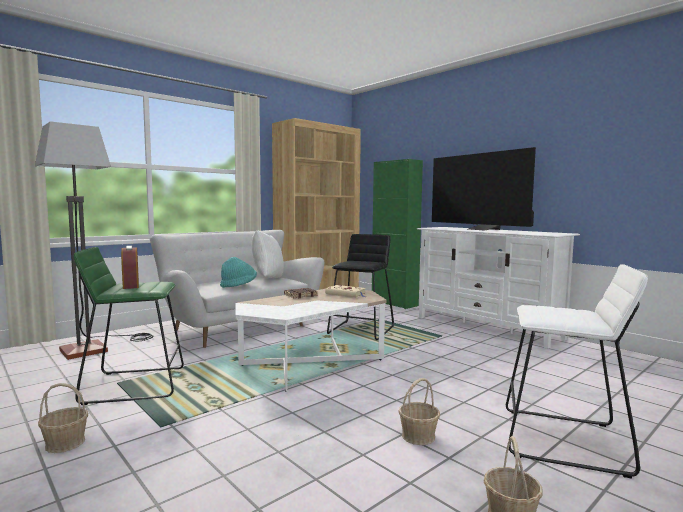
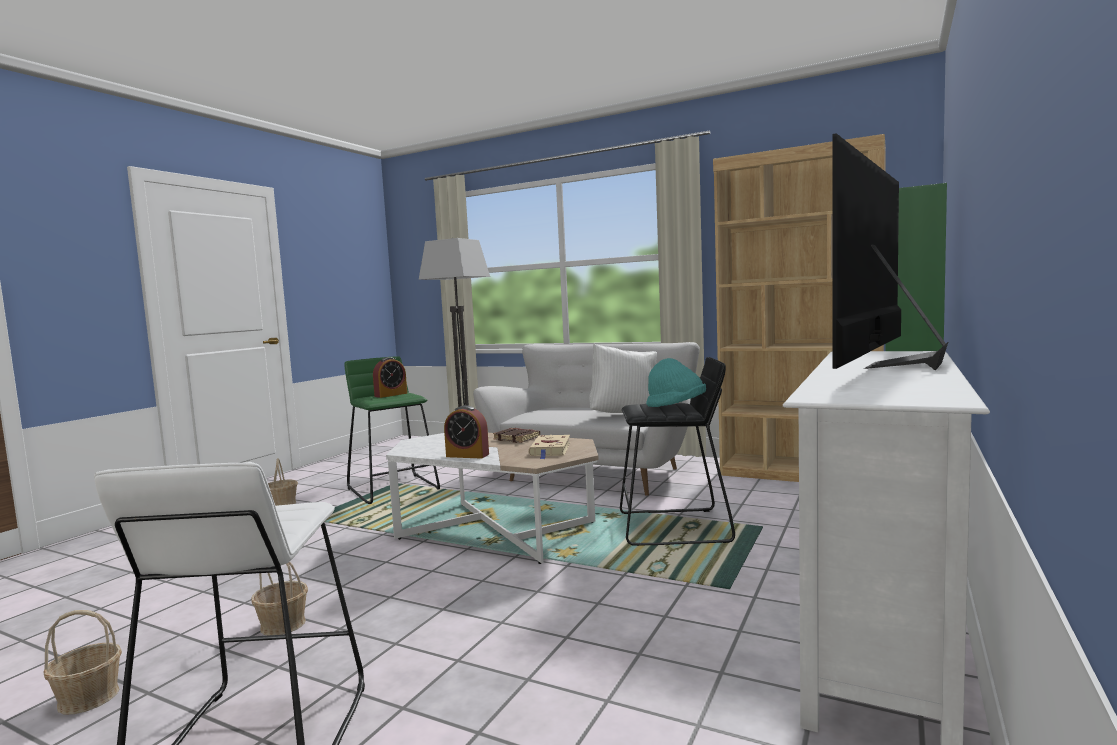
camera: 70 degrees right, 0 degrees up
(238, 285) = (562, 415): turquoise hat -> turquoise hat (676, 407)
(330, 305) = (467, 455): none -> alarm clock

